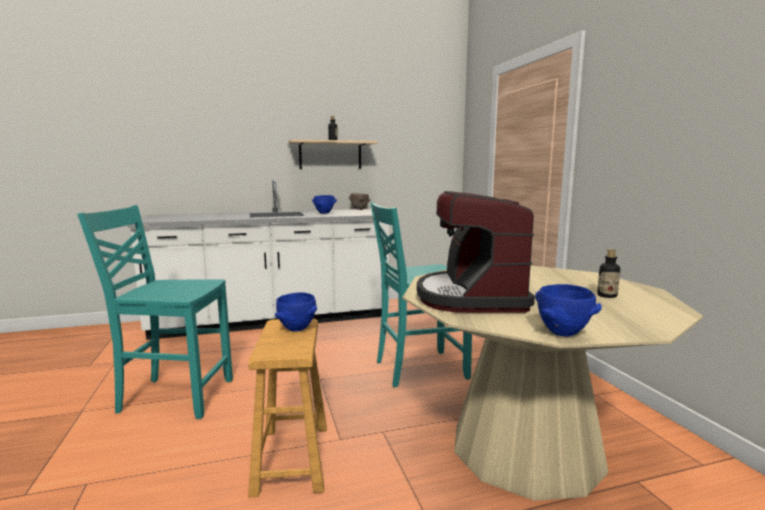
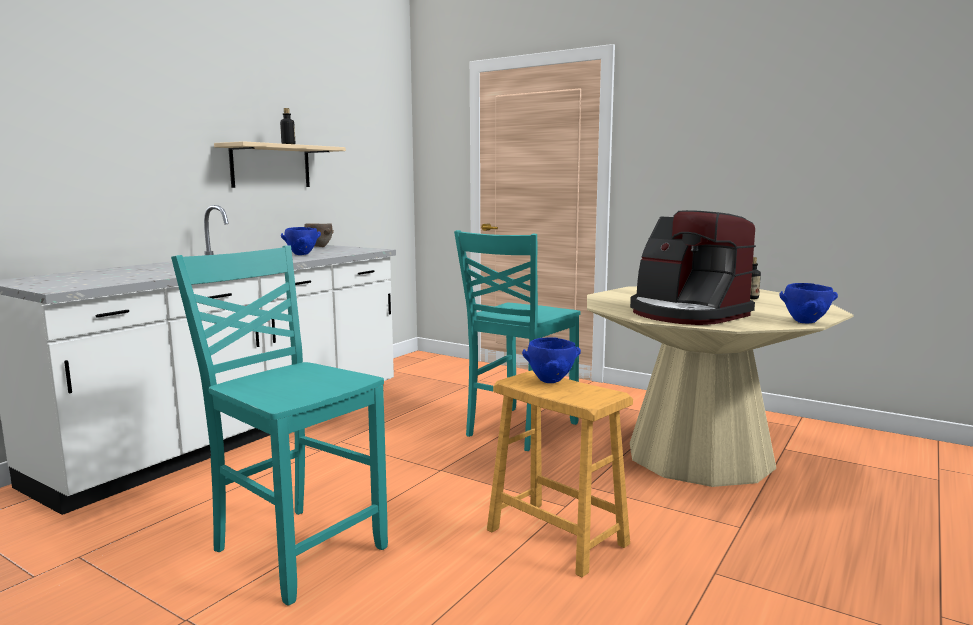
camera: 40 degrees left, 0 degrees up
(174, 396) = (296, 549): turquoise chair -> turquoise chair turned 75 degrees clockwise

